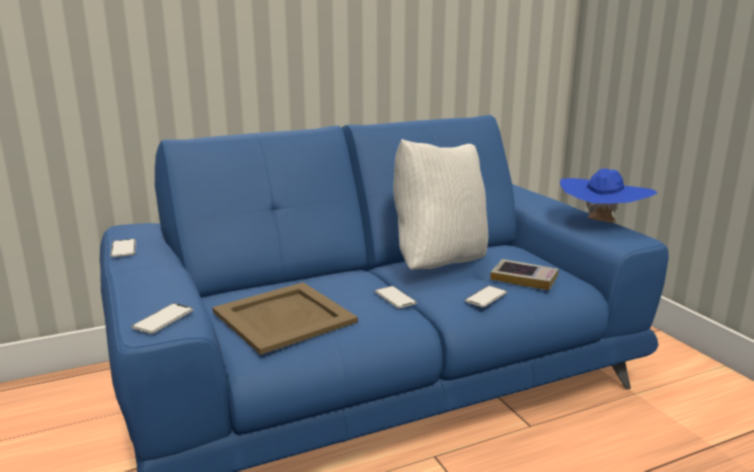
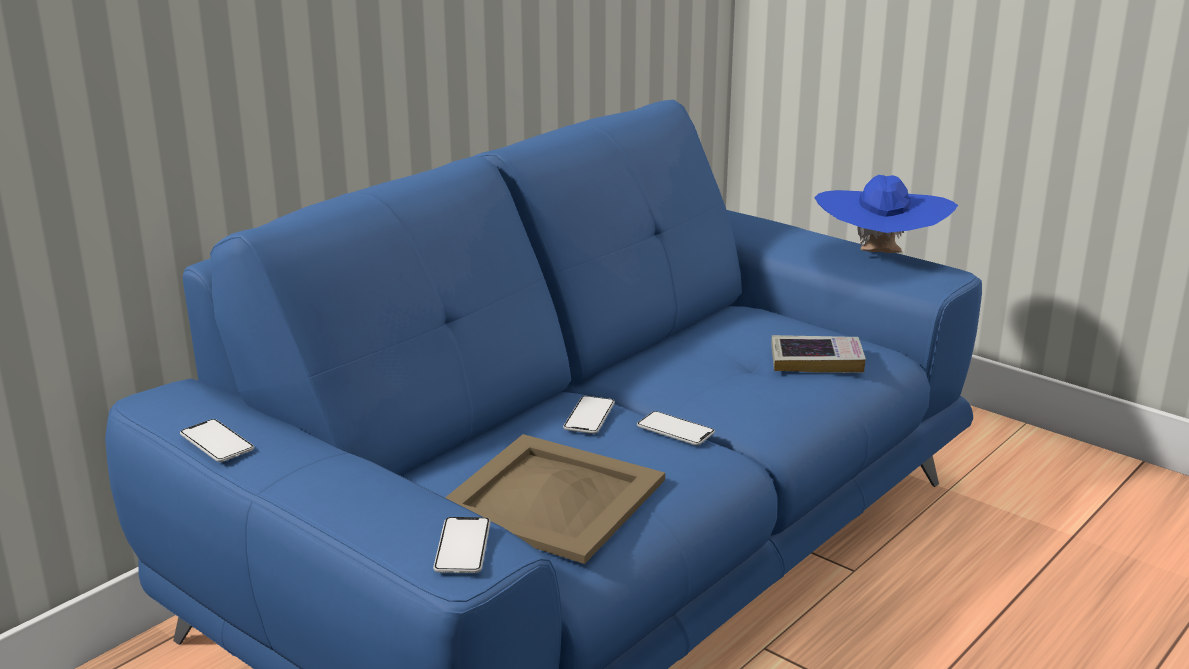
camera: 25 degrees left, 5 degrees up
(438, 263) = (677, 358): white pillow -> none
(486, 297) = (795, 401): phone -> phone (589, 416)

